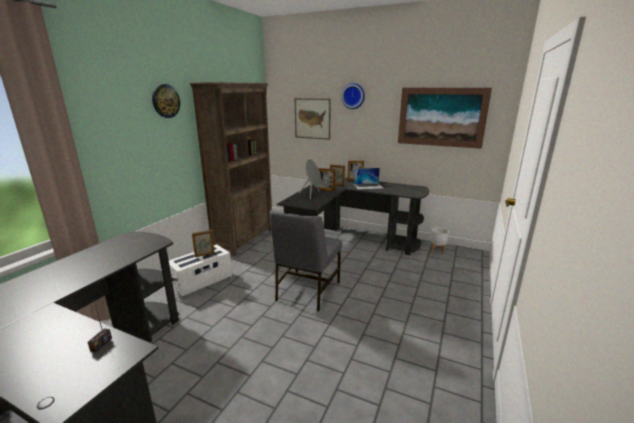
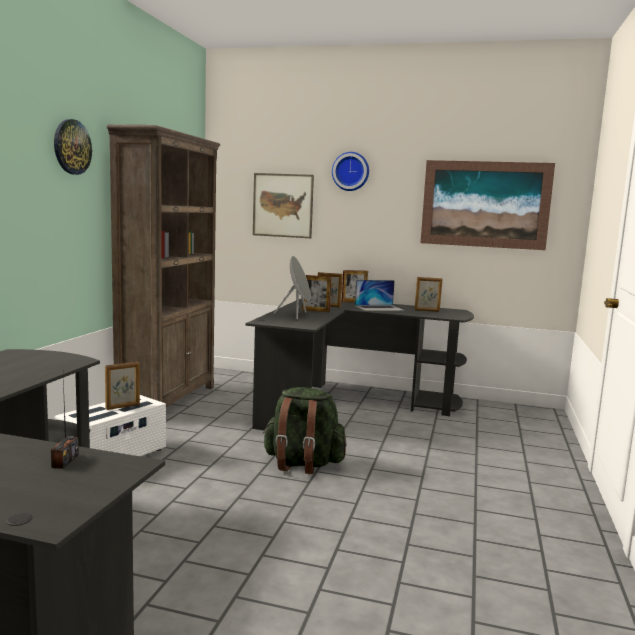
camera: 10 degrees left, 10 degrees down
(306, 291) = (302, 464): grey chair -> green backpack
(399, 188) = (427, 310): none -> picture frame
(437, 250) = (489, 410): white planter -> none

